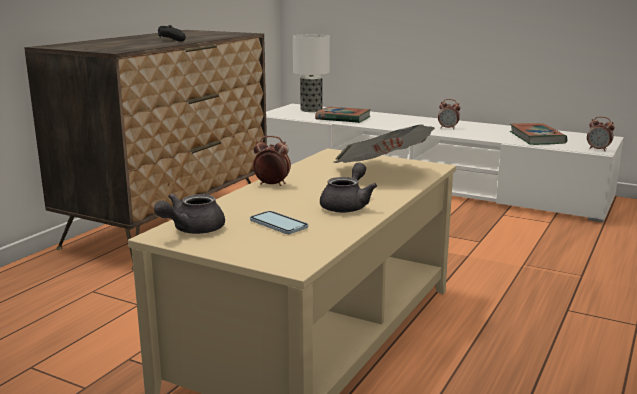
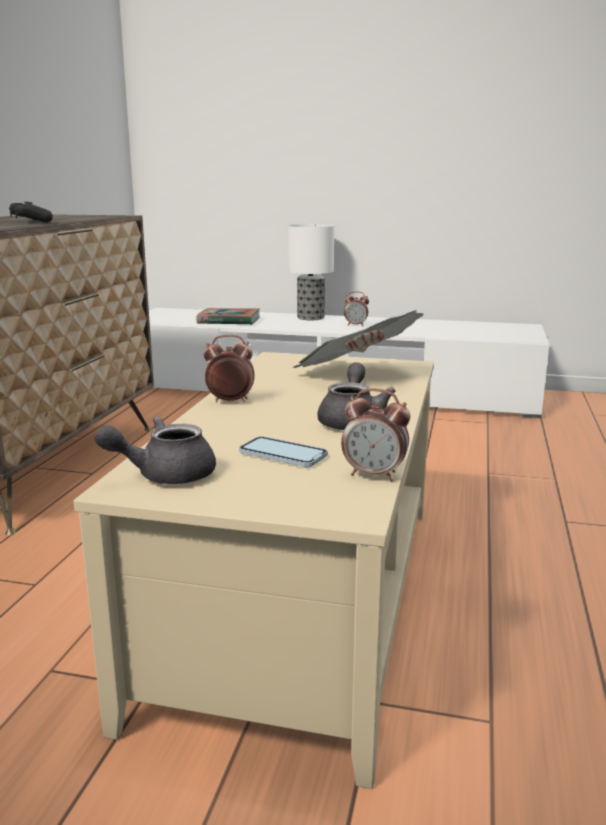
camera: 15 degrees left, 0 degrees up
(192, 230) = (164, 475): grey teapot -> grey teapot turned 45 degrees clockwise
(311, 110) = (185, 313): table lamp -> table lamp (311, 318)
(537, 138) = (457, 330): book -> none
(598, 149) = (529, 338): alarm clock -> alarm clock (374, 475)

